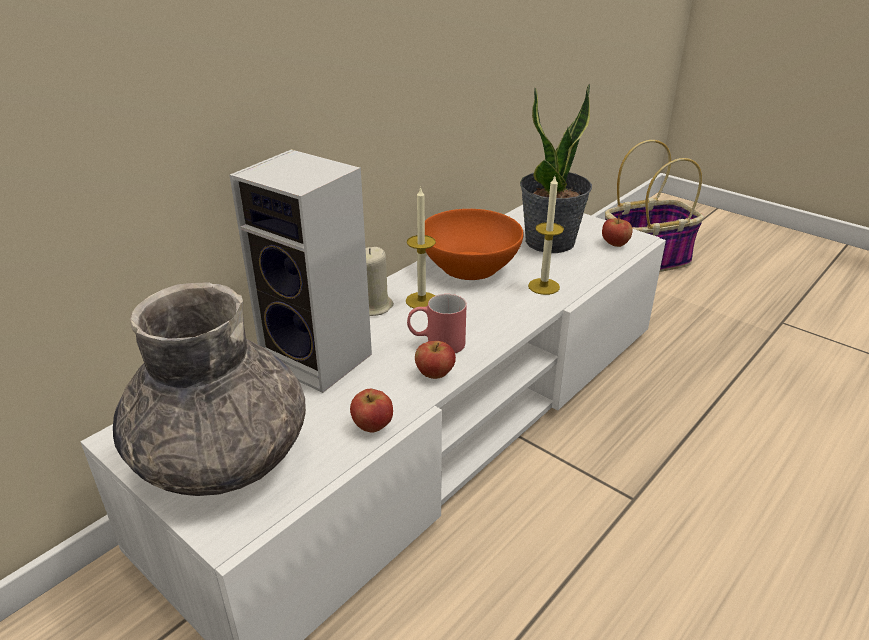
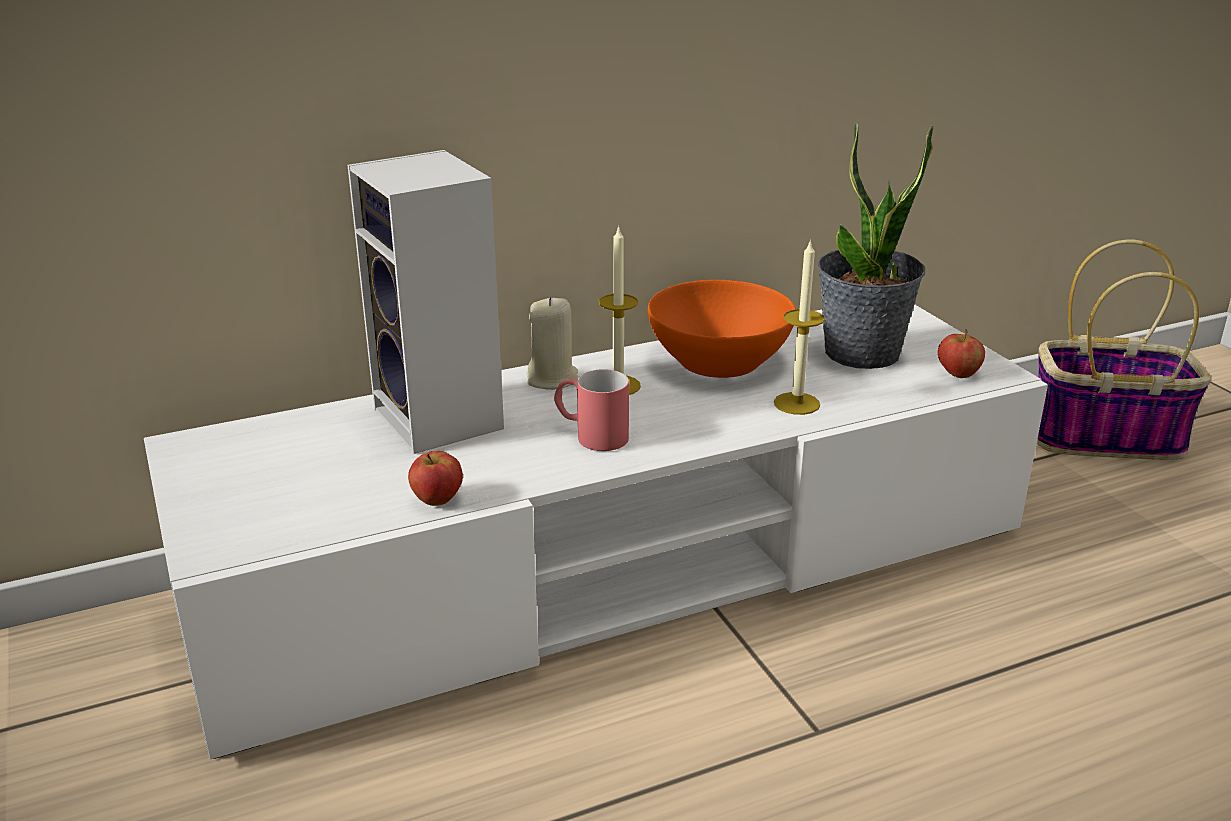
camera: 25 degrees right, 5 degrees down
(222, 456) = (259, 486): grey vase -> none
(434, 373) = (558, 466): apple -> none

